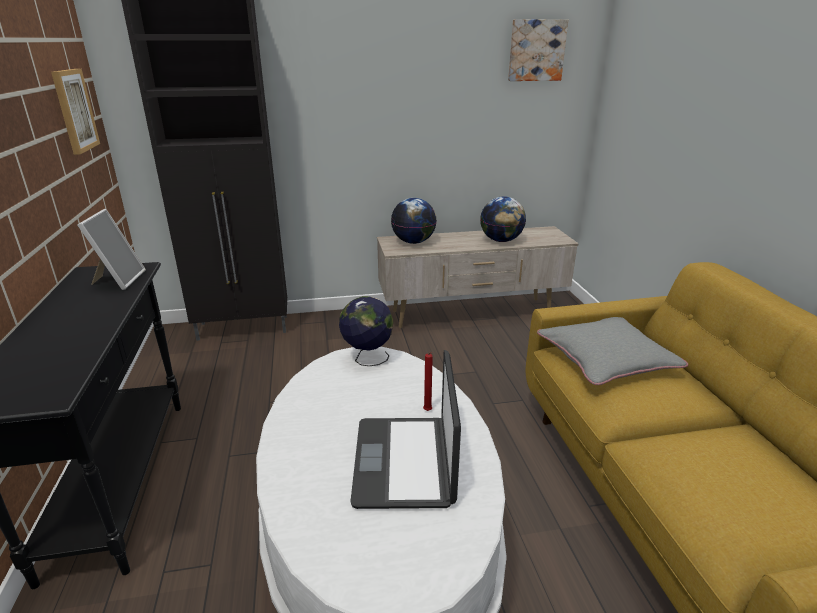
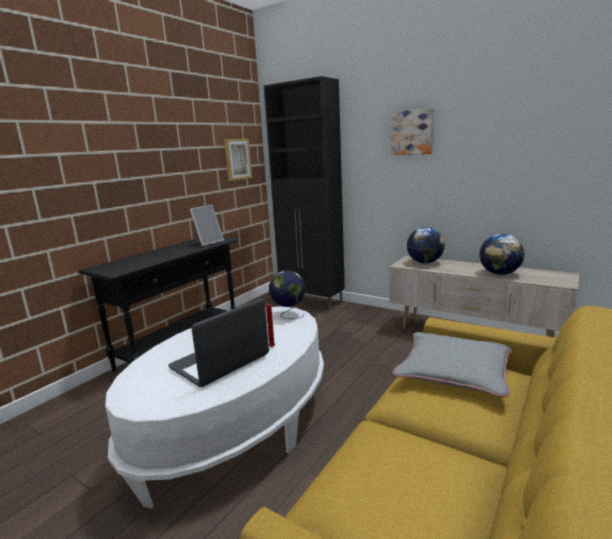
camera: 45 degrees right, 10 degrees down
(536, 50) = (559, 106): picture -> picture (412, 132)

